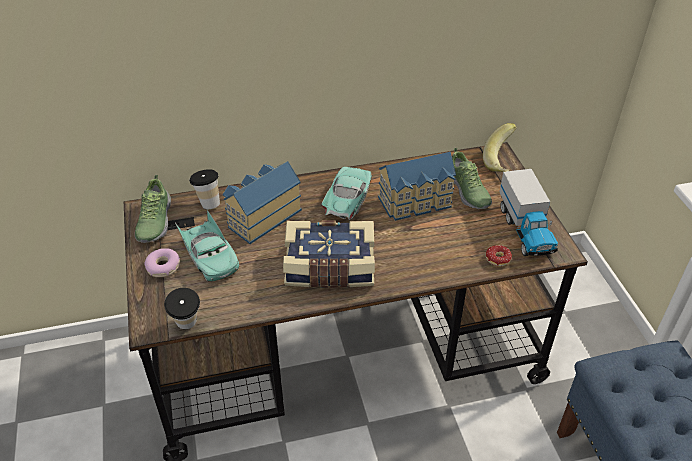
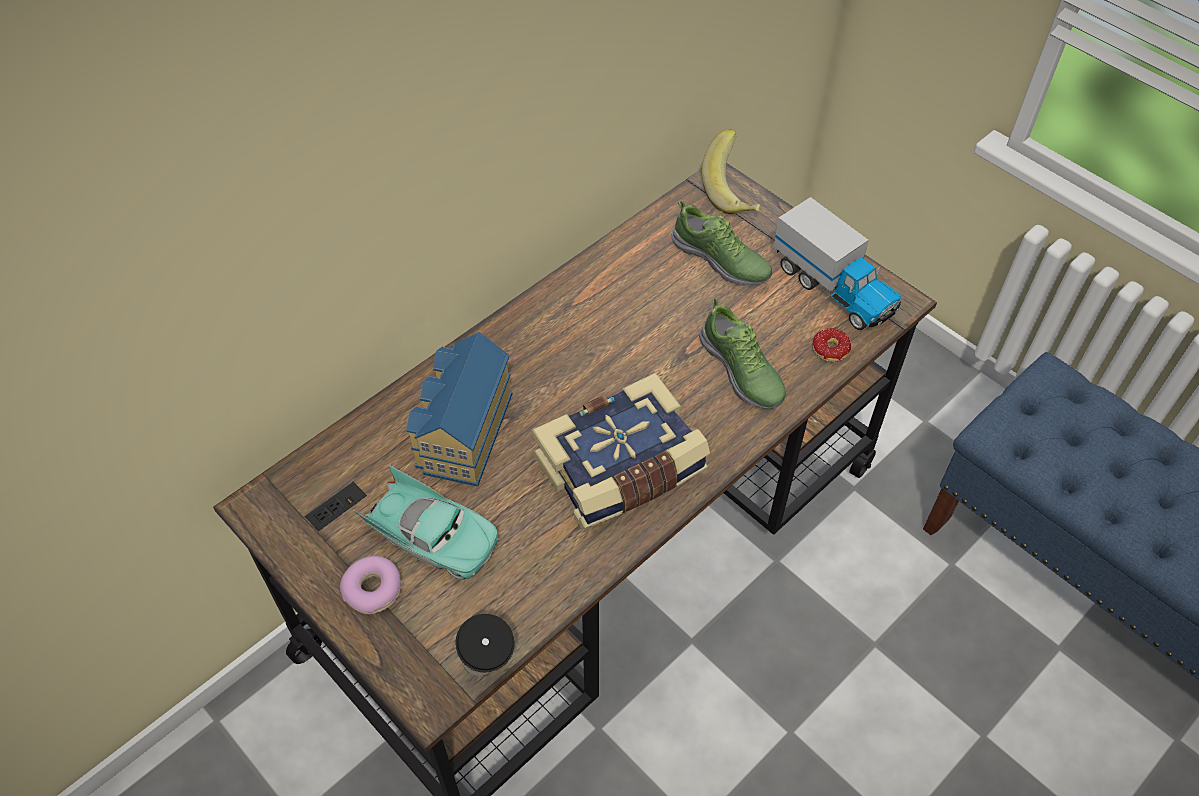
camera: 30 degrees left, 10 degrees up
(154, 222) = (296, 520): shoe -> shoe (741, 371)
(208, 202) = (358, 445): cup -> none
(348, 201) = (568, 348): turquoise toy car -> none
(417, 202) = (666, 308): toy house -> none

